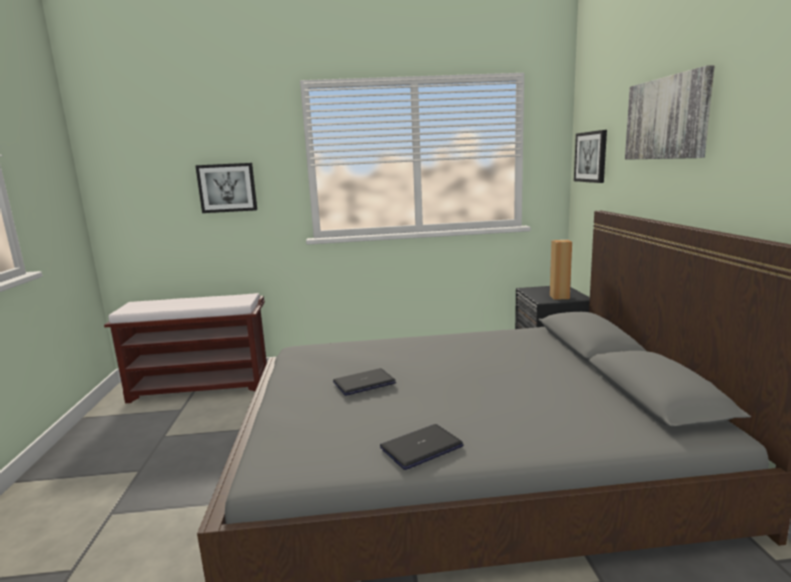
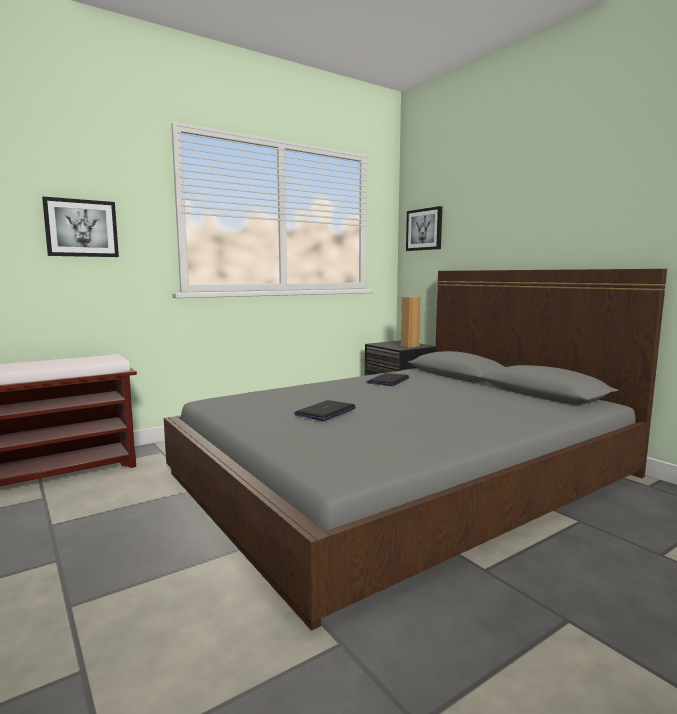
camera: 30 degrees left, 5 degrees down
(421, 447) = (444, 439): laptop -> laptop (388, 381)
(667, 118) = (508, 194): picture -> none

